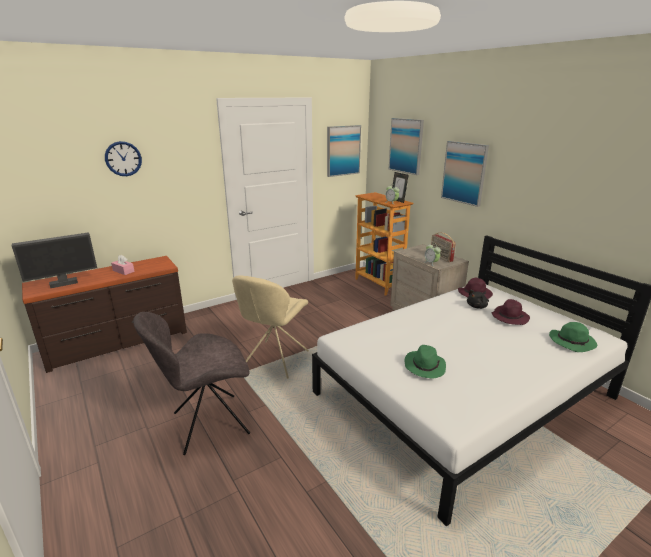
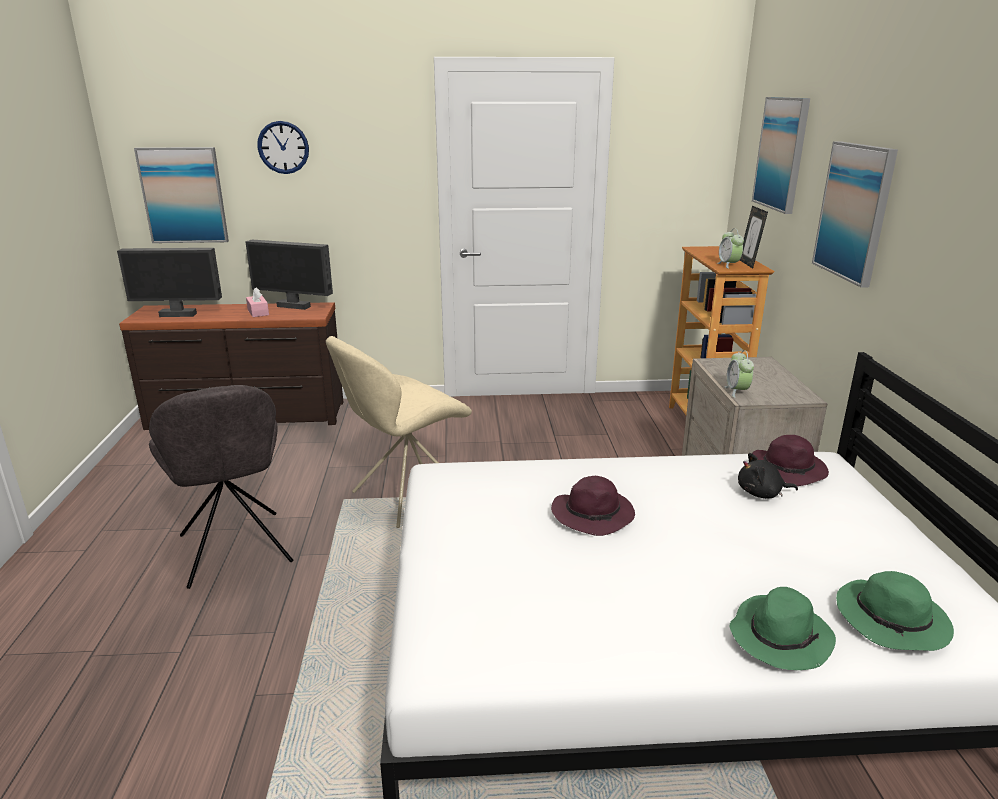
camera: 30 degrees right, 0 degrees up
(143, 262) = (294, 306): none -> monitor
(207, 424) = (235, 551): grey chair -> grey chair turned 120 degrees counterclockwise
(343, 150) = (677, 160): picture -> picture (183, 195)
(424, 366) = (513, 560): green hat -> green hat (779, 636)
(441, 257) = (773, 386): radio -> none
(509, 317) = (807, 531): purple hat -> purple hat (594, 515)

